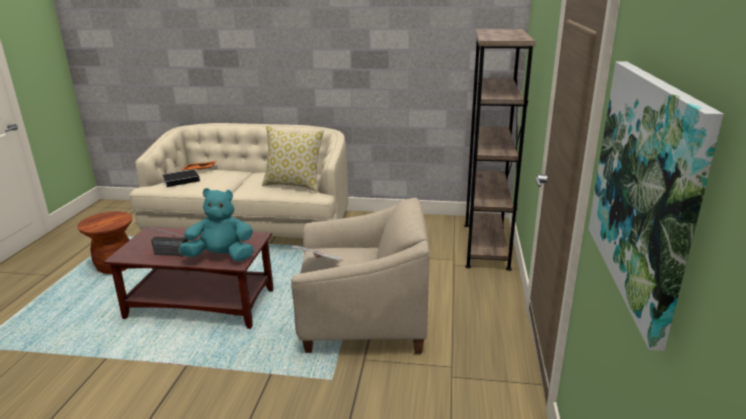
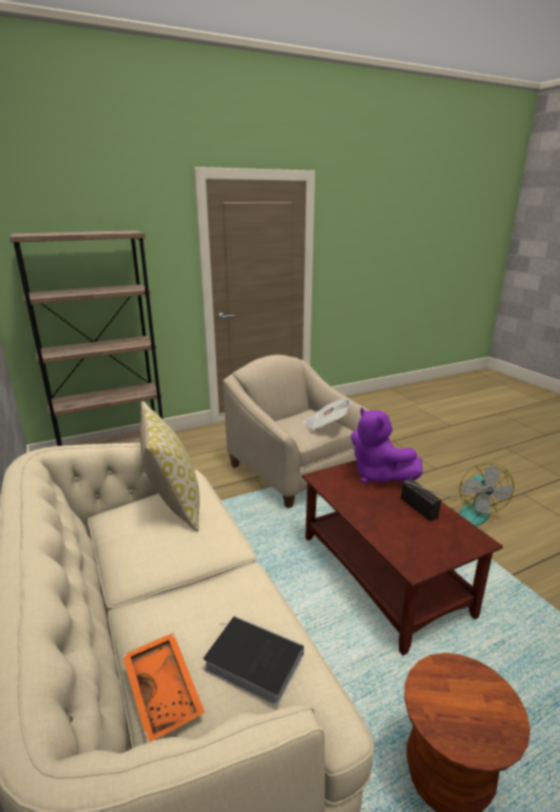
camera: 125 degrees left, 0 degrees up
(167, 396) = (470, 511): none -> fan
(221, 257) = (378, 475): turquoise plush toy -> purple plush toy
(645, 188) = (372, 242): picture -> none

